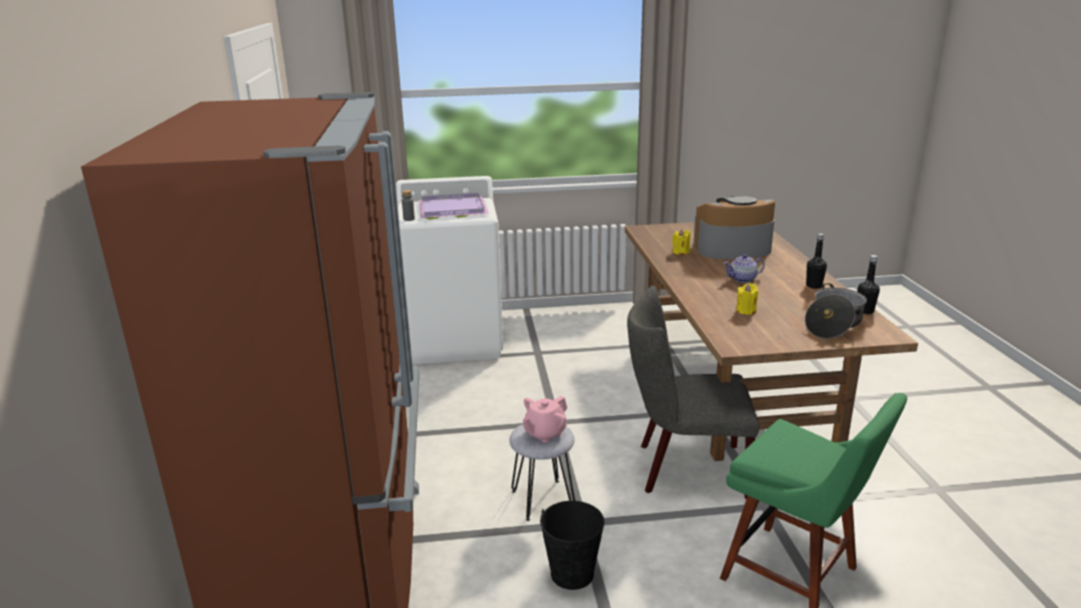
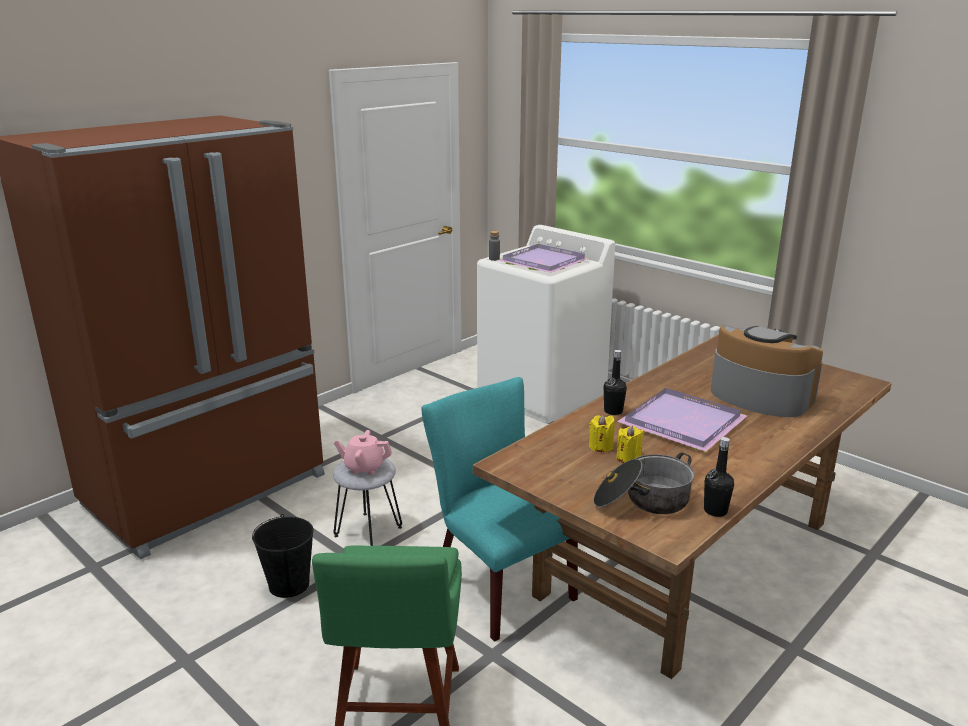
camera: 50 degrees right, 0 degrees up
(680, 252) = (698, 376): yellow candle -> yellow candle (628, 458)
(684, 469) = (496, 584): grey chair -> turquoise chair
(743, 279) = (683, 424): teapot -> purple tray
(814, 286) = (737, 464): black bottle -> black bottle (613, 411)

